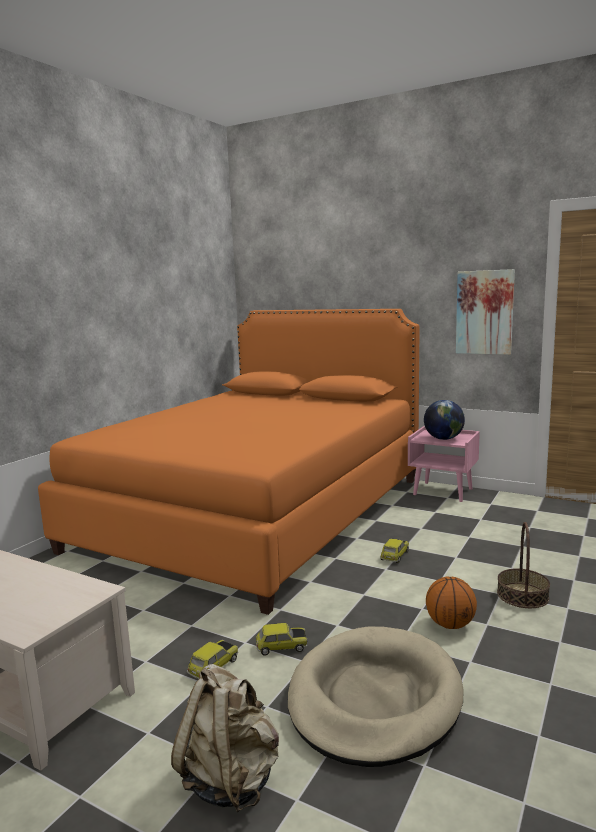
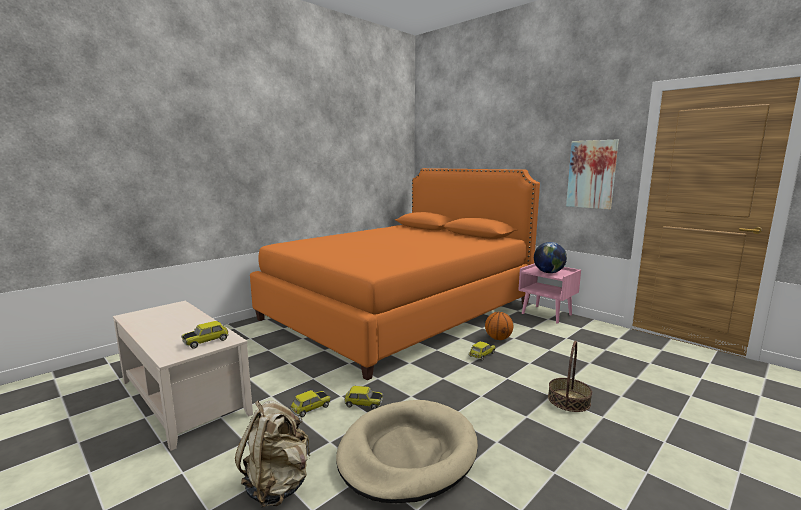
camera: 15 degrees right, 0 degrees up
(63, 598) = (206, 341): none -> toy car
(450, 624) = (496, 411): basketball -> basketball (498, 338)

